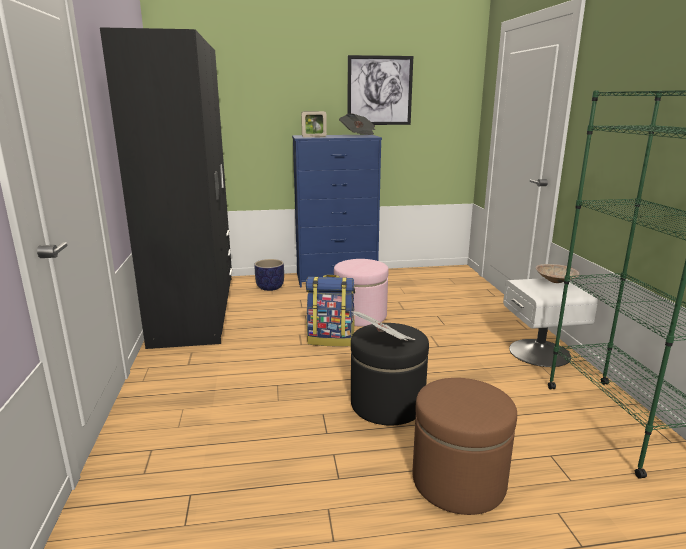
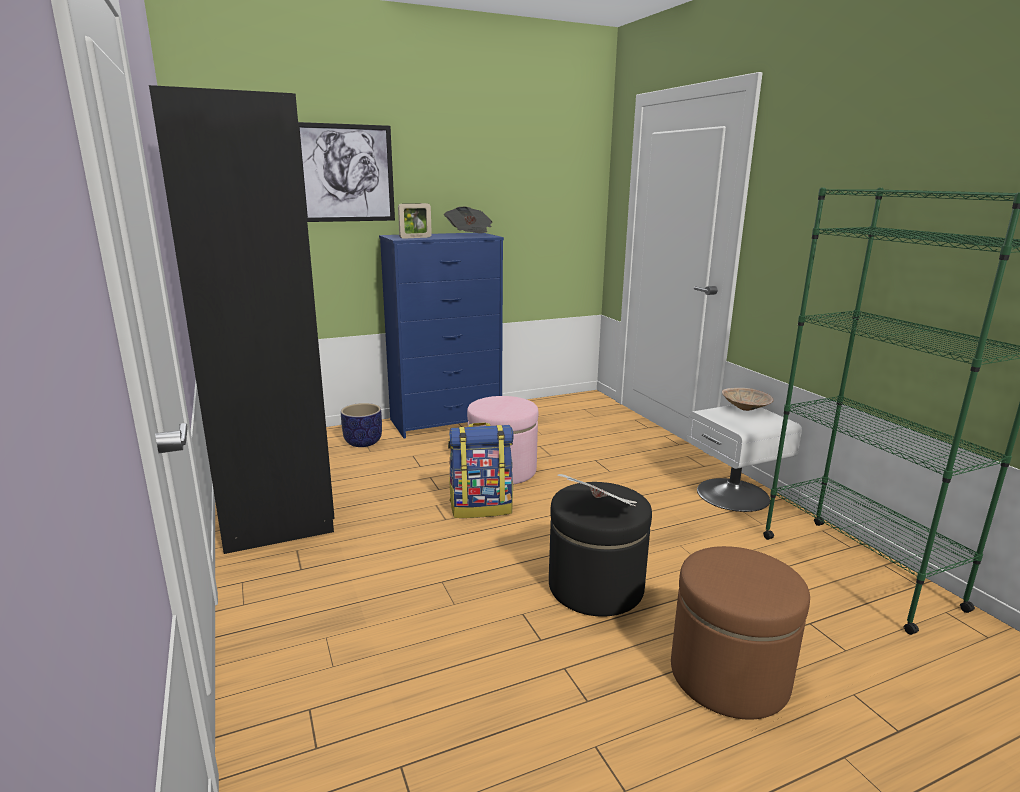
camera: 15 degrees left, 0 degrees up
(379, 91) = (489, 176): picture -> picture (346, 173)

